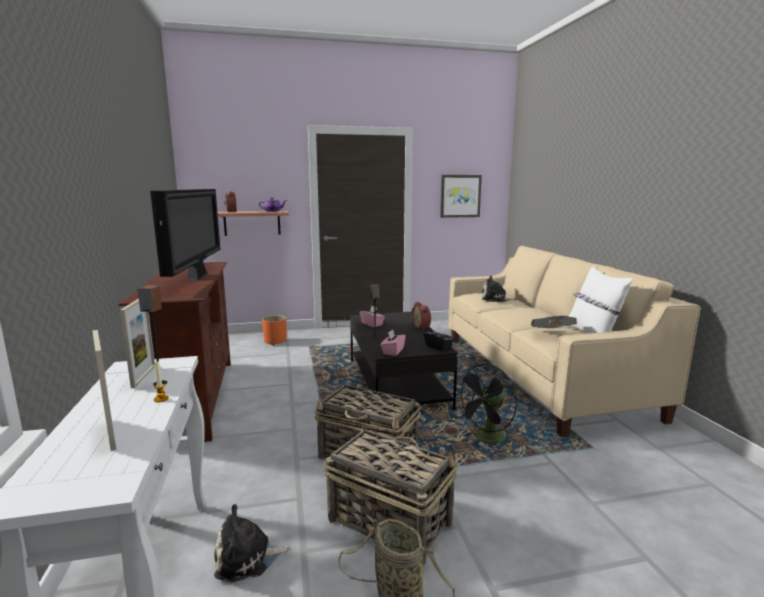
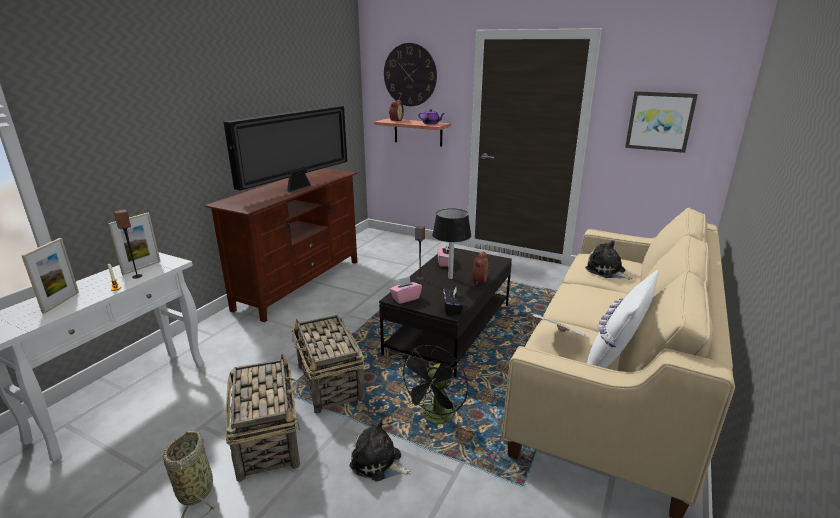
camera: 40 degrees right, 10 degrees up
(239, 166) = (410, 75): none -> wall clock
(247, 558) = (176, 412): plush toy -> plush toy (378, 463)
(275, 341) = (416, 250): orange planter -> none
(397, 331) = (450, 278): none -> black table lamp
(487, 440) = (435, 419): black fan -> black fan turned 60 degrees counterclockwise

